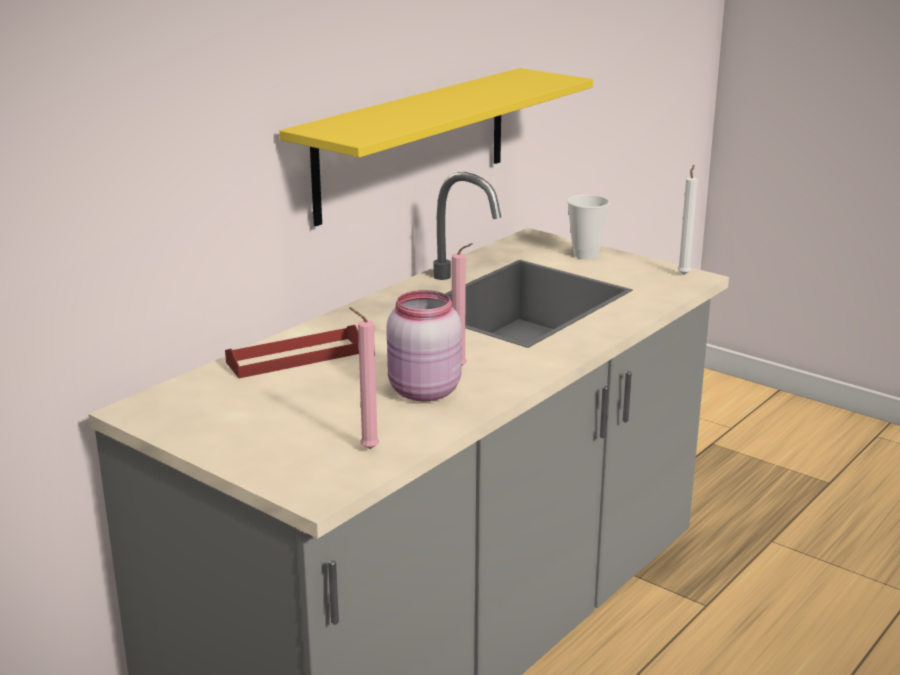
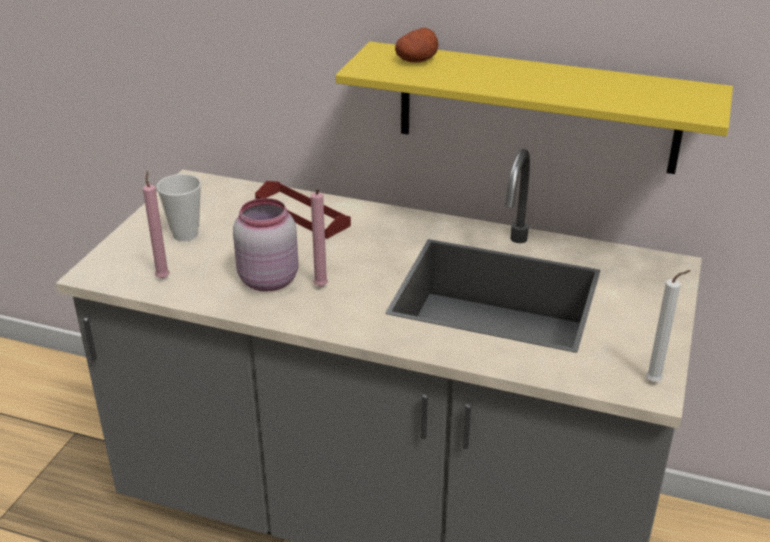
camera: 70 degrees right, 10 degrees up
(361, 122) = (417, 60): none -> potato
(586, 255) = (653, 306): cup -> cup (185, 234)

